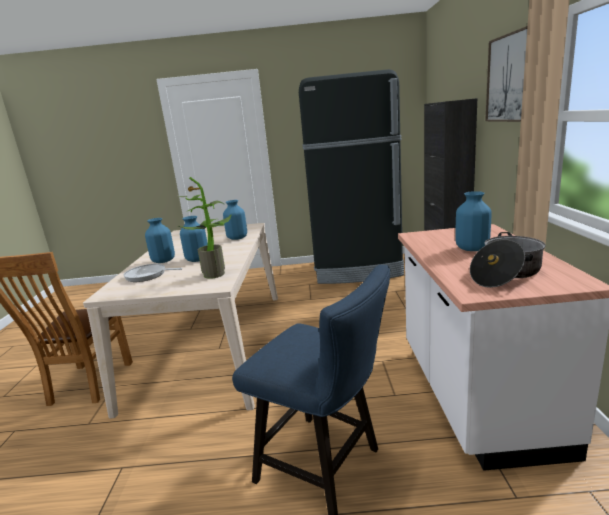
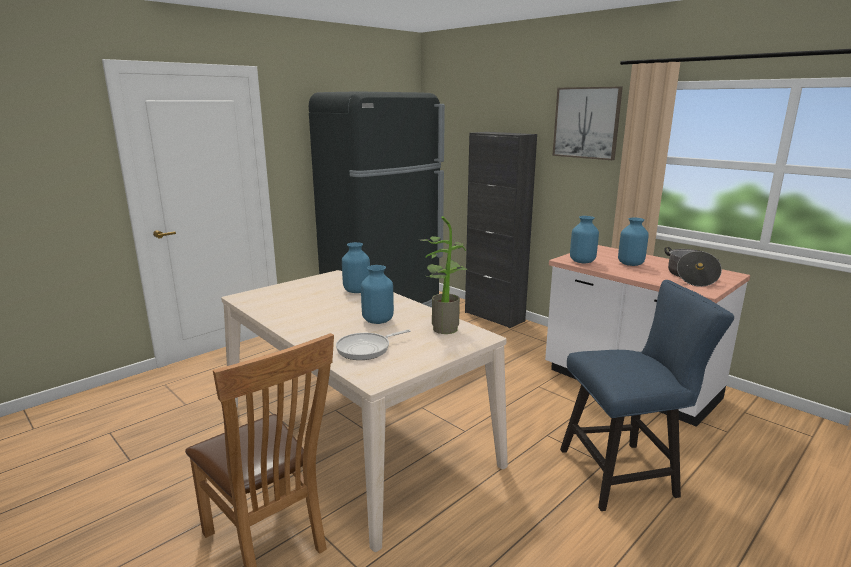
camera: 45 degrees left, 0 degrees up
(164, 261) = (334, 331): blue vase -> blue vase (582, 261)

